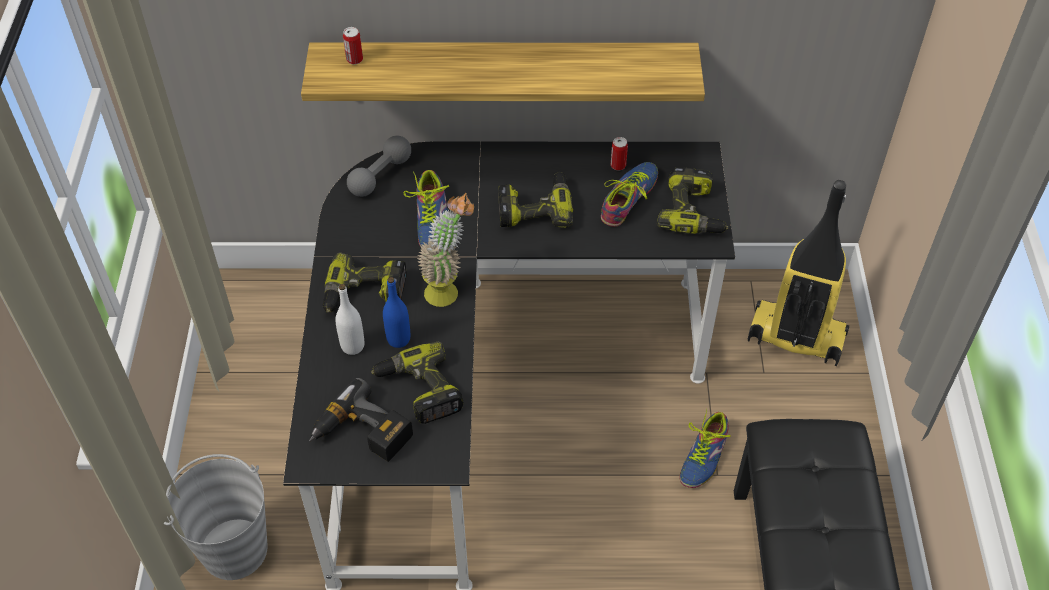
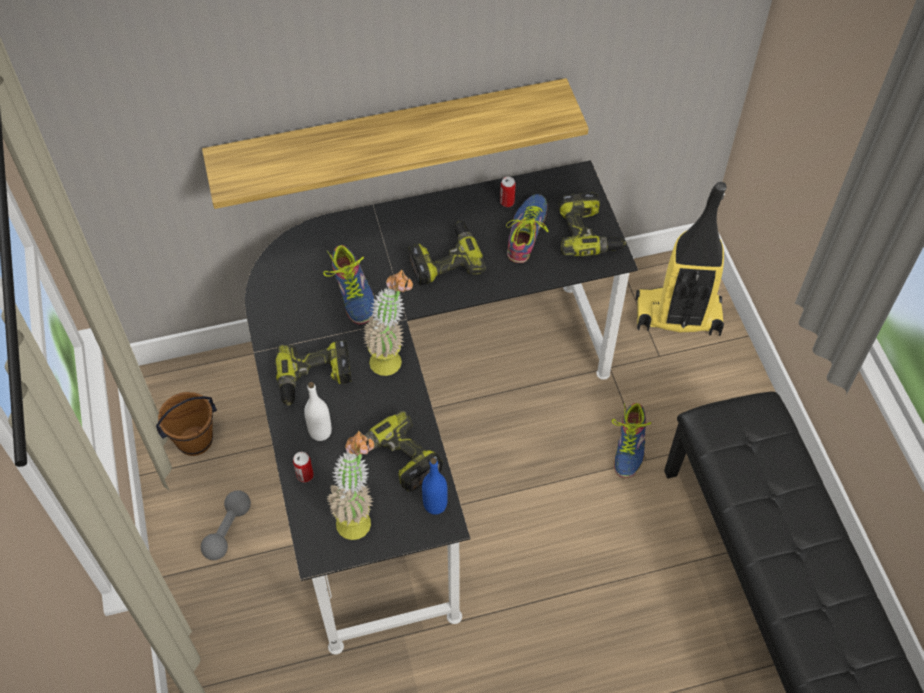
camera: 15 degrees left, 5 degrees up
(234, 549) = (232, 636): grey bucket -> none
(261, 350) = (194, 440): none -> brown bucket
(354, 59) = (252, 157): can -> can (305, 475)
(361, 435) = (357, 515): power drill -> potted plant
(380, 175) = (290, 258): grey dumbbell -> grey dumbbell (228, 530)
(398, 339) = (361, 415): blue bottle -> blue bottle (435, 504)

